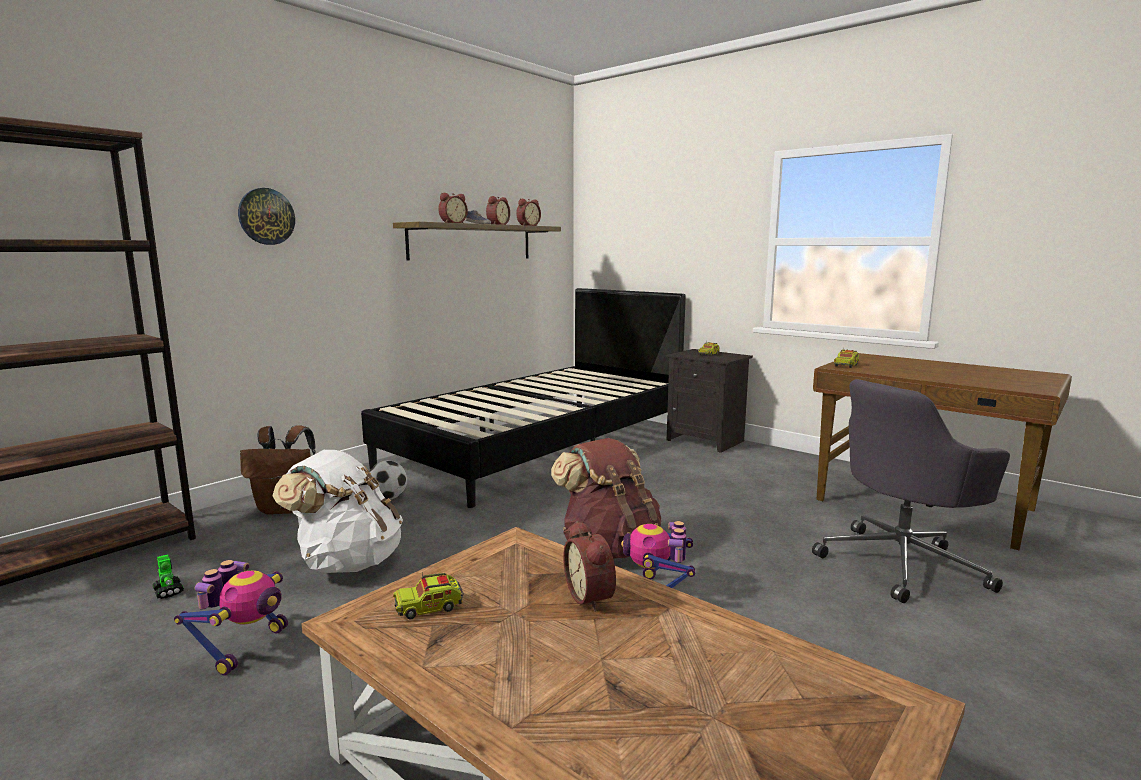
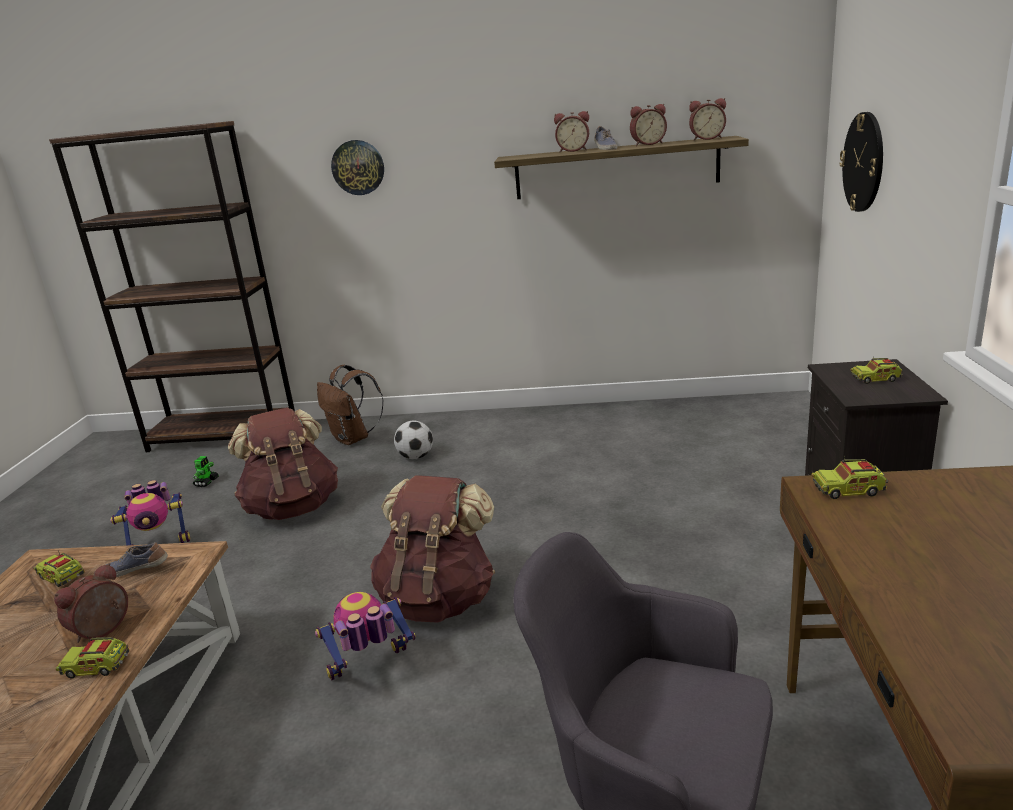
camera: 55 degrees right, 10 degrees up
(347, 562) = (293, 507): white backpack -> brown backpack
(494, 568) = (137, 570): none -> shoe
(539, 445) = (640, 442): black bed -> none
(629, 244) = (863, 162): none -> wall clock
(656, 606) = (97, 667): none -> toy truck

